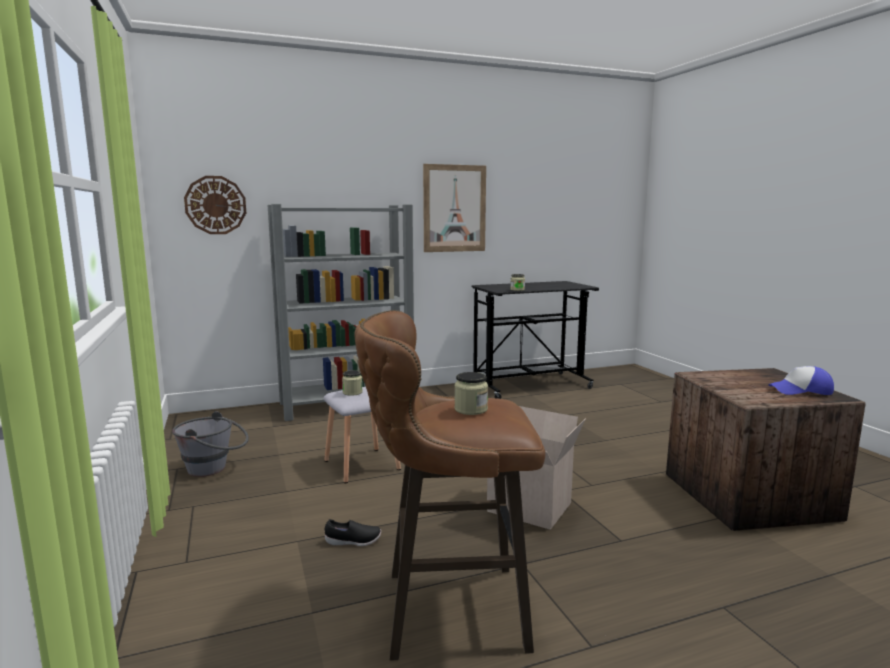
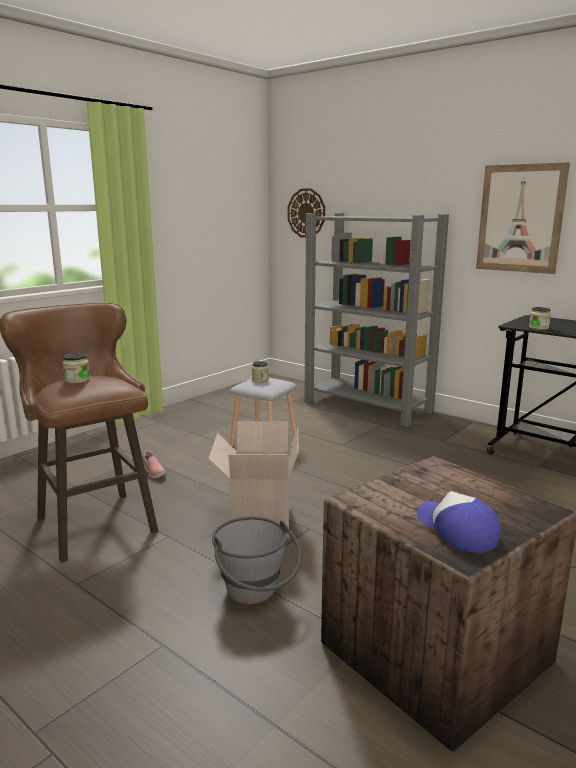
camera: 60 degrees right, 5 degrees up
(214, 469) = (209, 409): grey bucket -> grey bucket (255, 595)
(353, 542) = (153, 473): black shoe -> pink shoe

